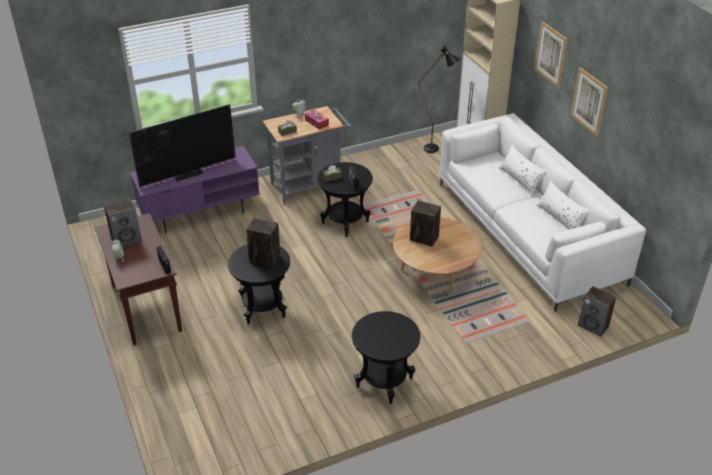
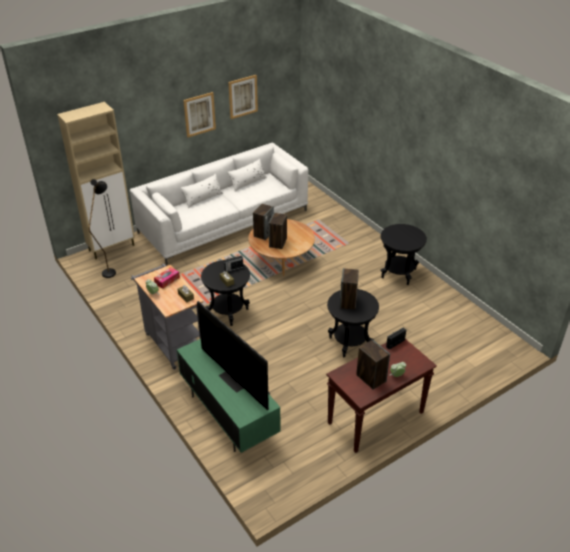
camera: 100 degrees left, 0 degrees up
(200, 212) = (228, 414): purple tv stand -> green tv stand
(551, 54) = (151, 115): picture -> picture (243, 96)
(593, 326) = (314, 197): speaker -> speaker (263, 233)

